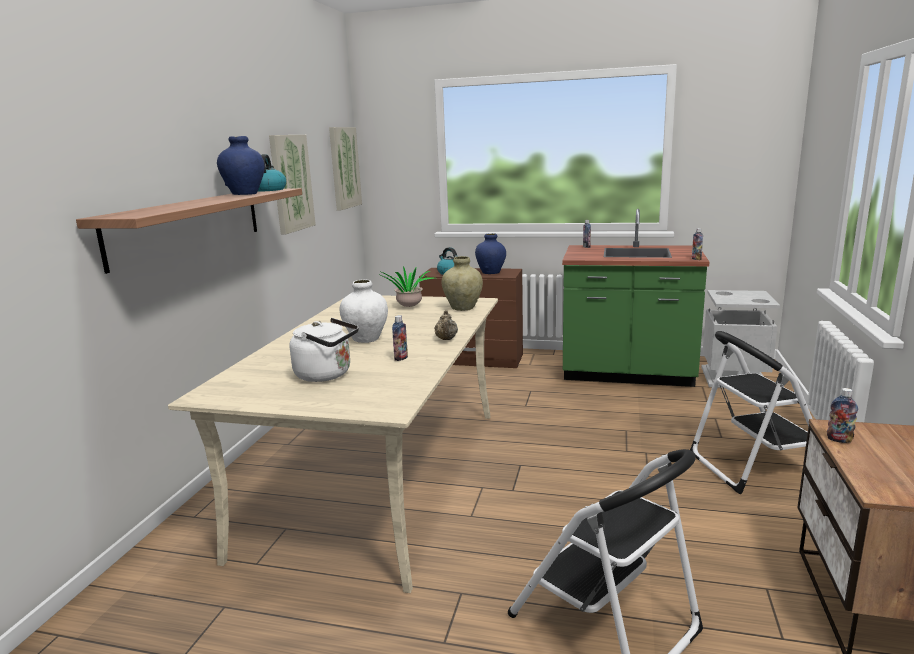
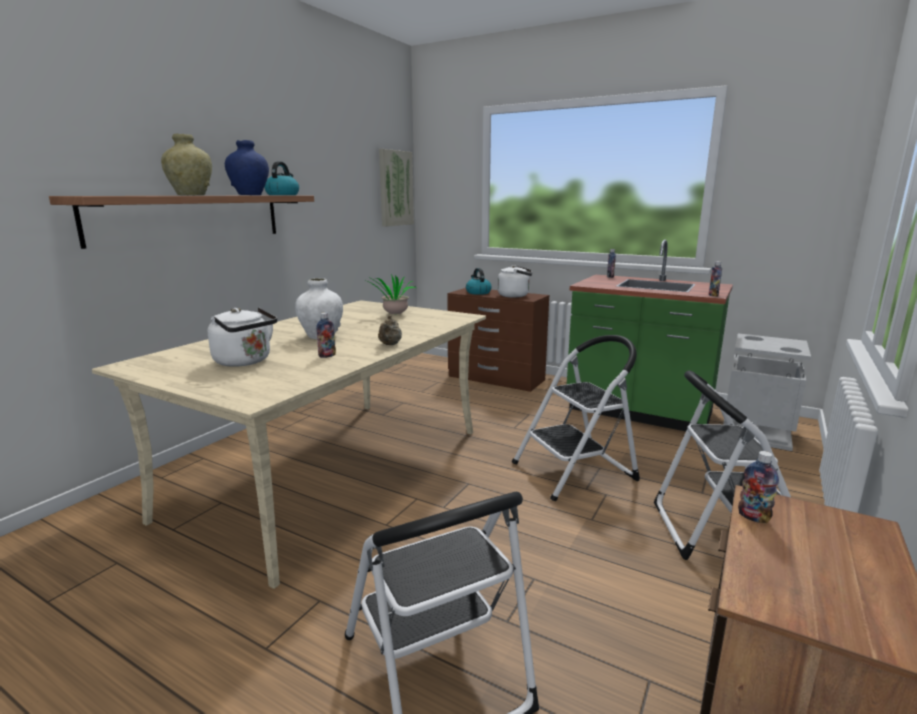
camera: 15 degrees right, 0 degrees up
(291, 183) = (324, 194): picture -> none
(463, 308) = (441, 320): beige vase -> beige vase (191, 195)
(491, 273) = (515, 295): blue vase -> white kettle
(609, 437) = (577, 471): none -> step ladder

